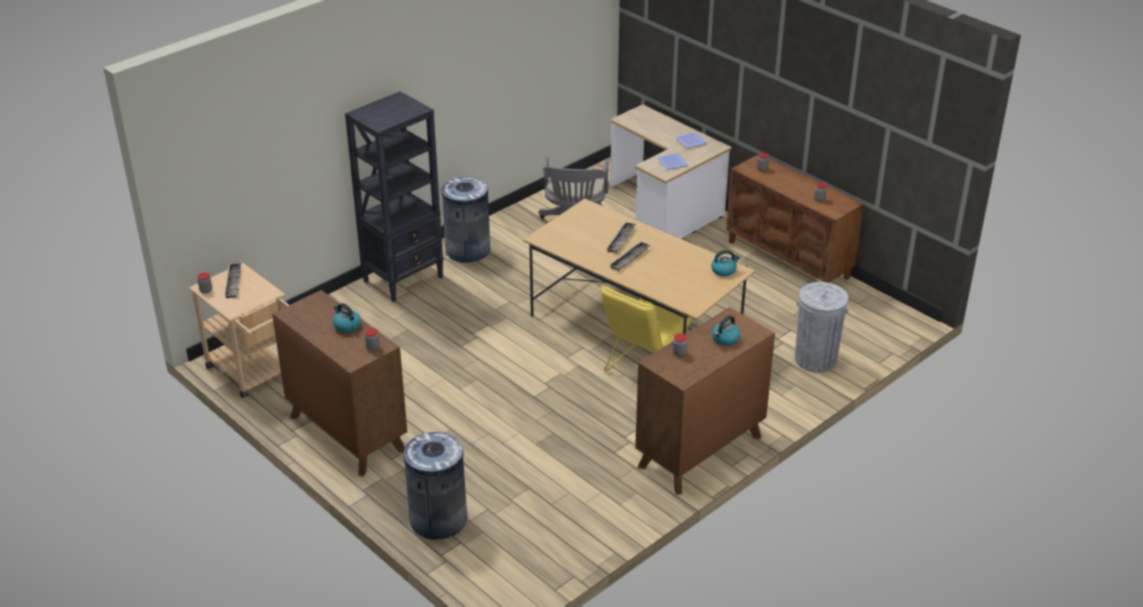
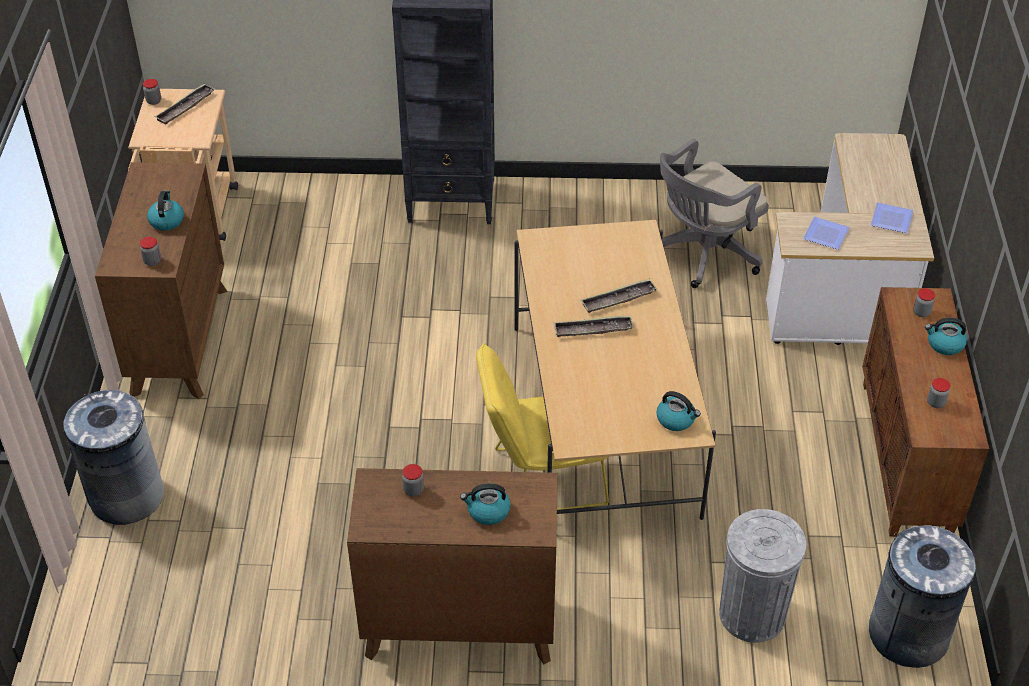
camera: 45 degrees right, 10 degrees up
(467, 250) = (557, 207): grey trash can -> grey trash can (907, 634)
(789, 175) = (944, 344): none -> kettle

